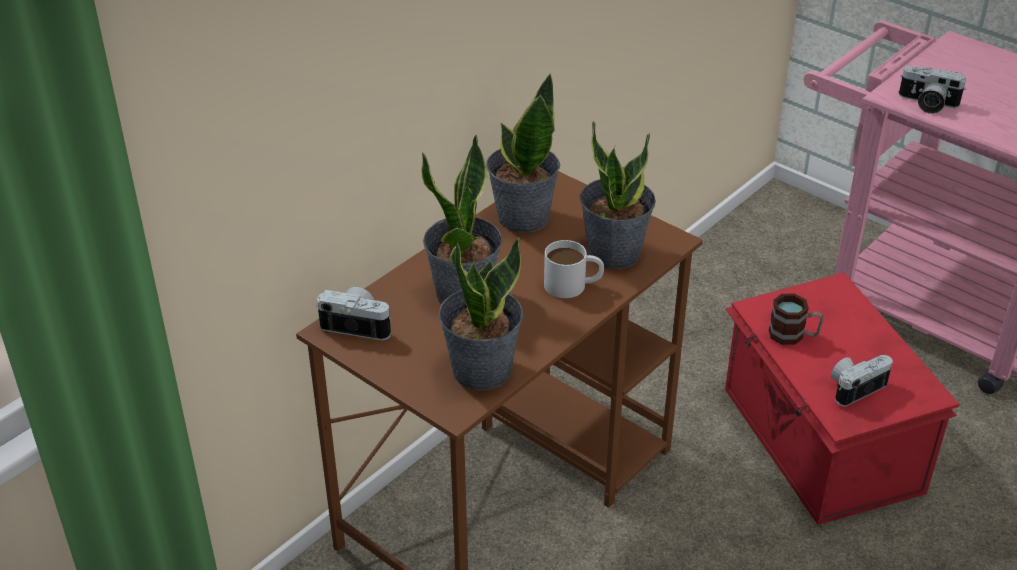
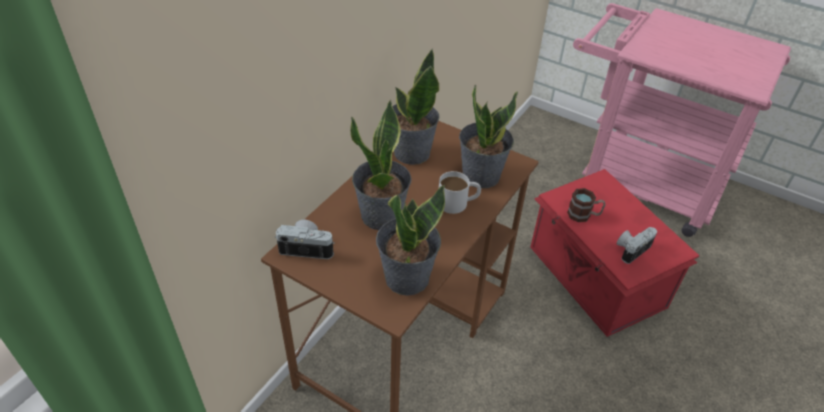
camera: 10 degrees left, 5 degrees up
(927, 104) = (659, 57): camera -> none

